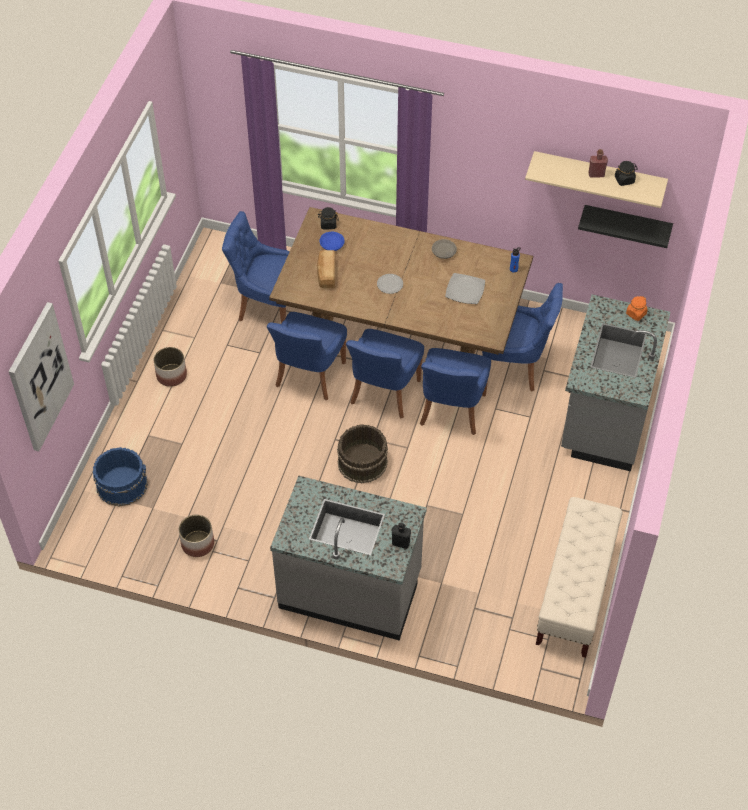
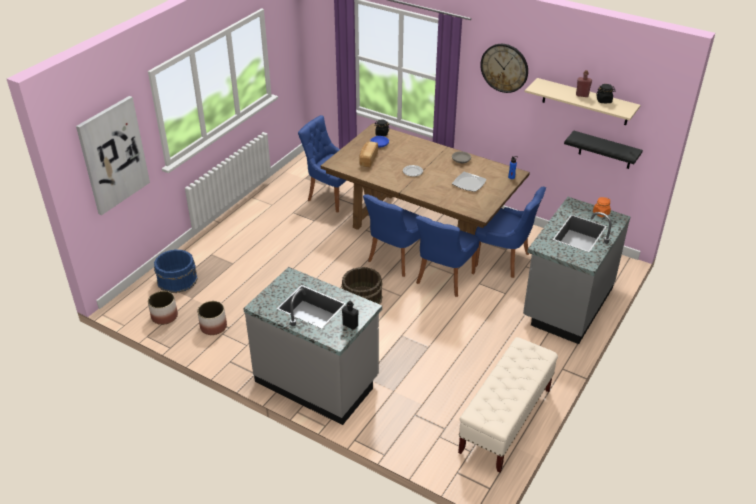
camera: 15 degrees right, 15 degrees down
(171, 375) = (245, 223): planter -> planter (164, 316)
(308, 376) = (343, 240): blue chair -> none
(490, 140) = (504, 68): none -> wall clock

